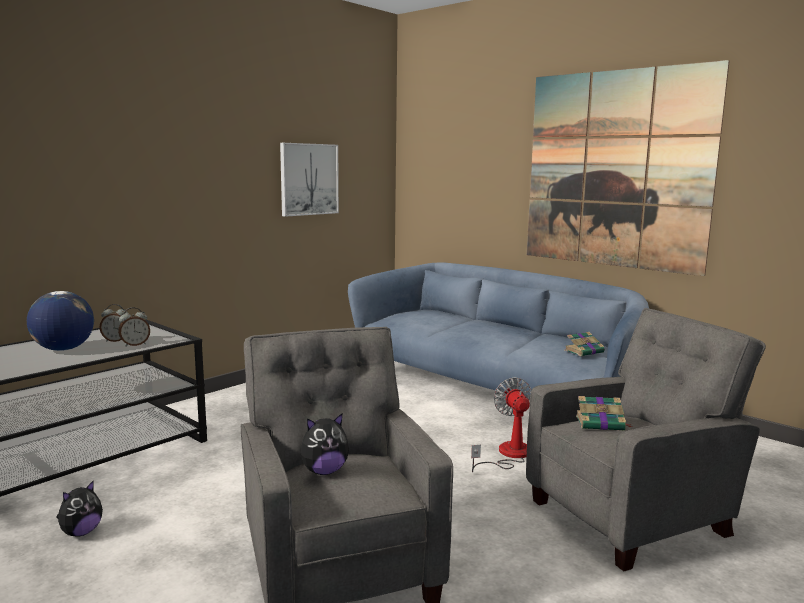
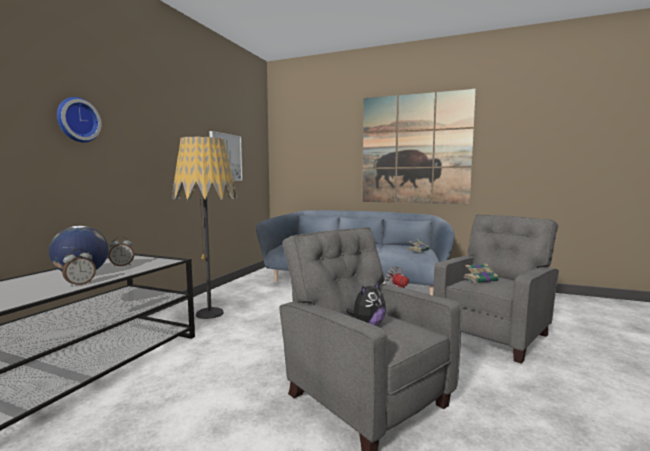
camera: 20 degrees left, 5 degrees down
(77, 152) = (77, 120): none -> wall clock
(81, 532) = (141, 420): plush toy -> none
(135, 344) = (142, 266): alarm clock -> alarm clock (80, 284)
(248, 411) = (209, 313): none -> floor lamp

